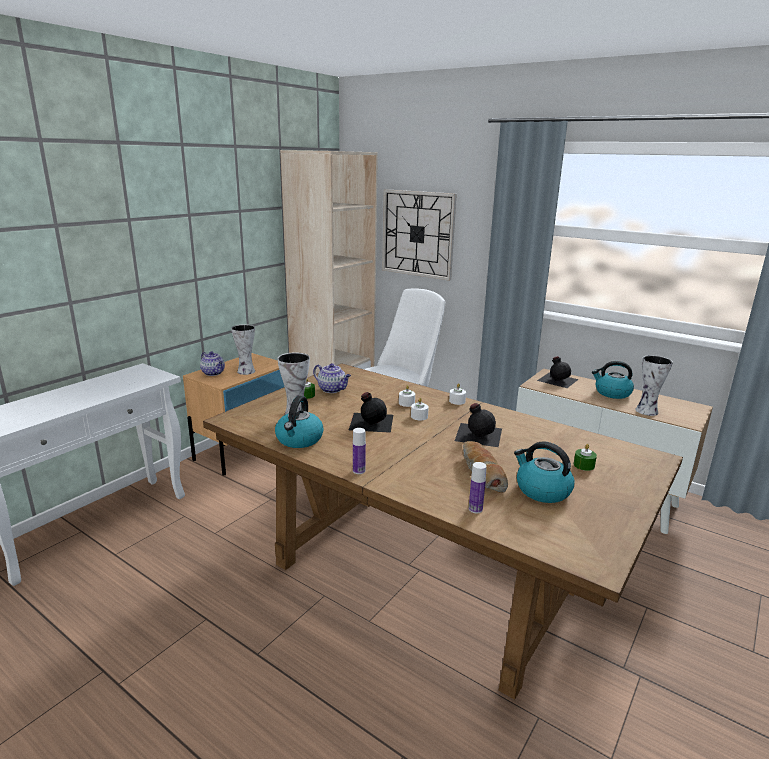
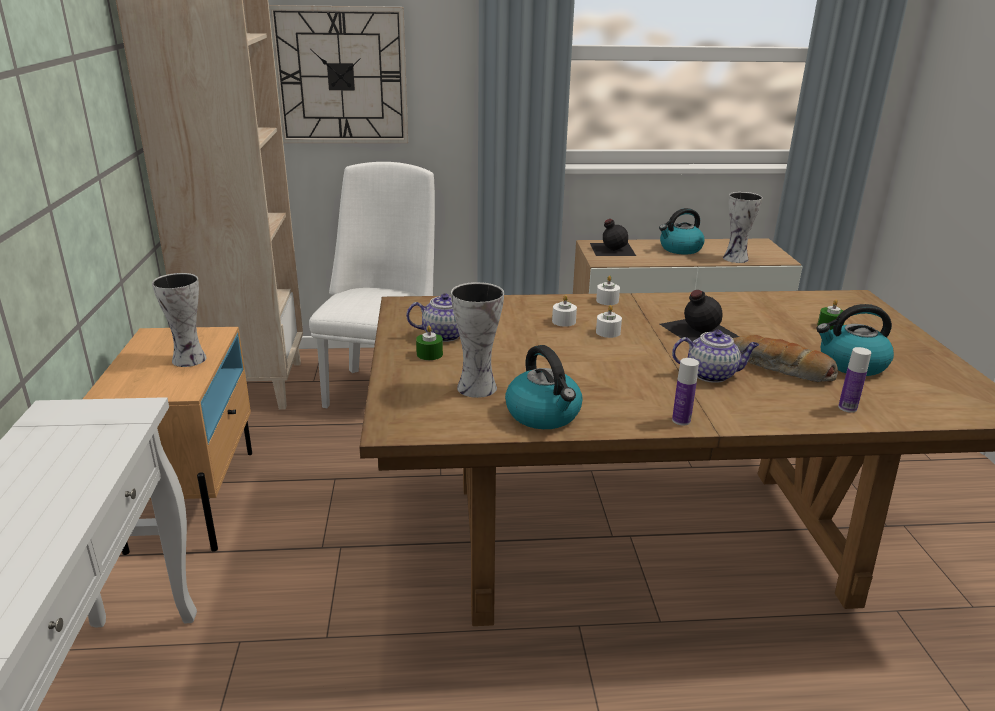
camera: 40 degrees left, 5 degrees up
(213, 373) = (135, 380): teapot -> teapot (712, 374)
(370, 421) = (573, 358): black bottle -> none

